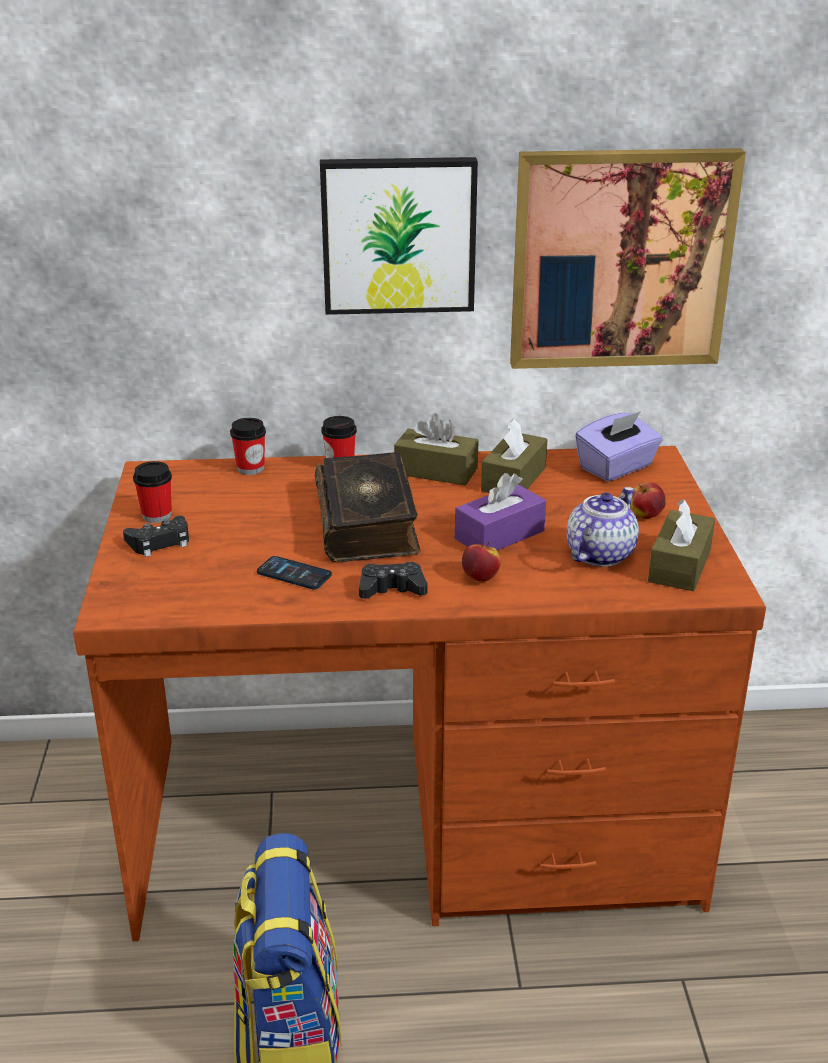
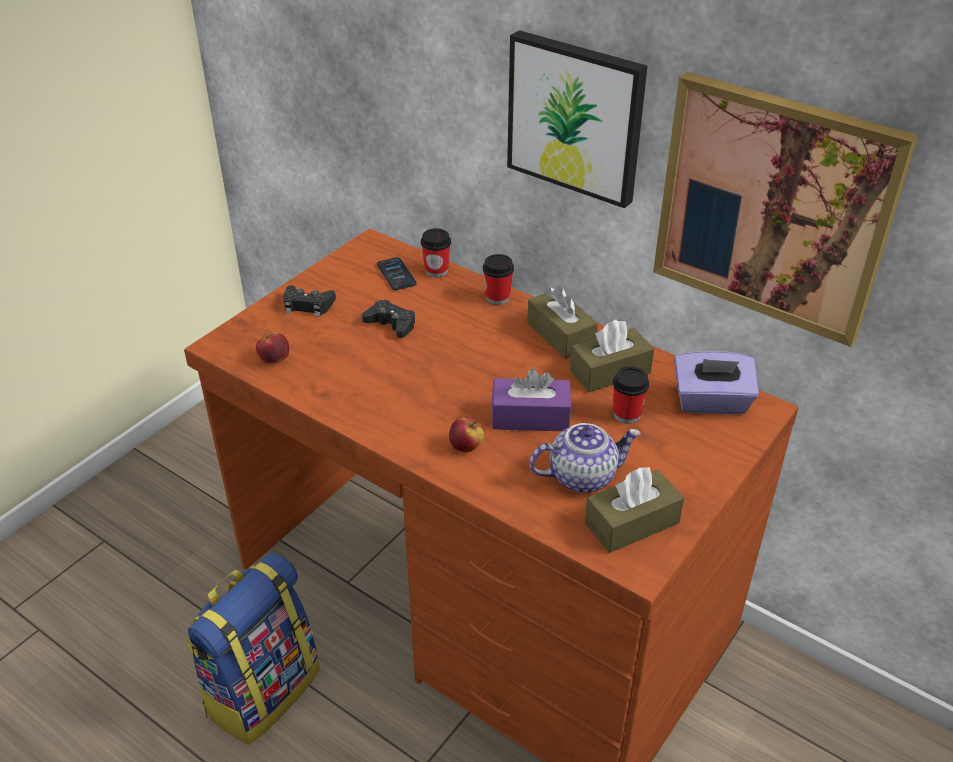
camera: 40 degrees right, 10 degrees up
(157, 515) = (332, 282): cup -> cup (627, 414)
(294, 574) = (352, 375): phone -> phone (396, 274)
(368, 523) = (453, 357): book -> none
(392, 589) = (396, 422): black game controller -> black game controller (391, 324)
(645, 515) = (670, 461): apple -> apple (274, 360)

